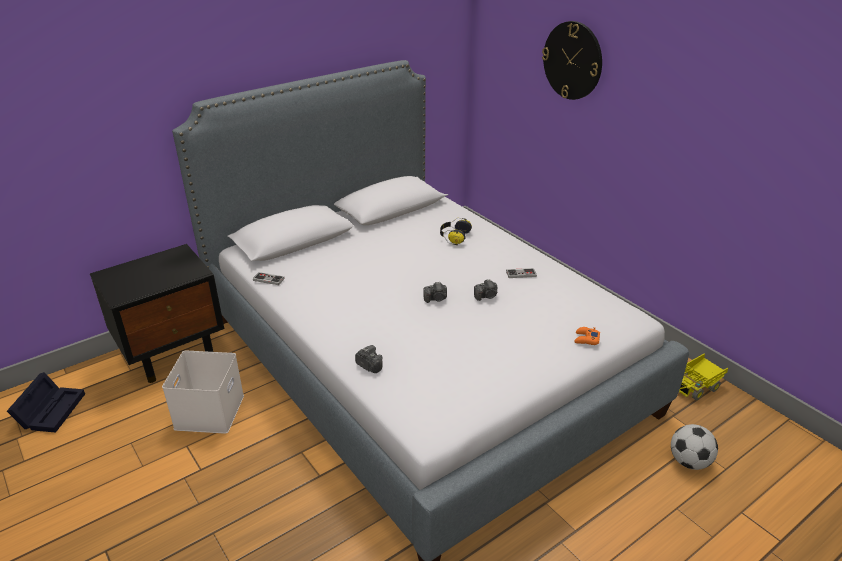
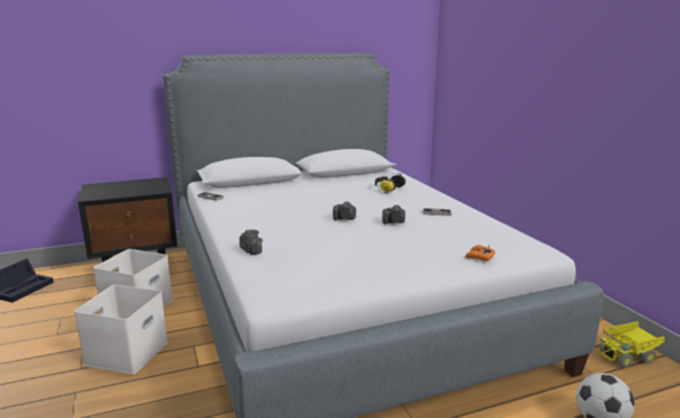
camera: 15 degrees right, 15 degrees down
(235, 473) = (126, 352): none -> white storage box
(572, 60) = (511, 43): wall clock -> none

